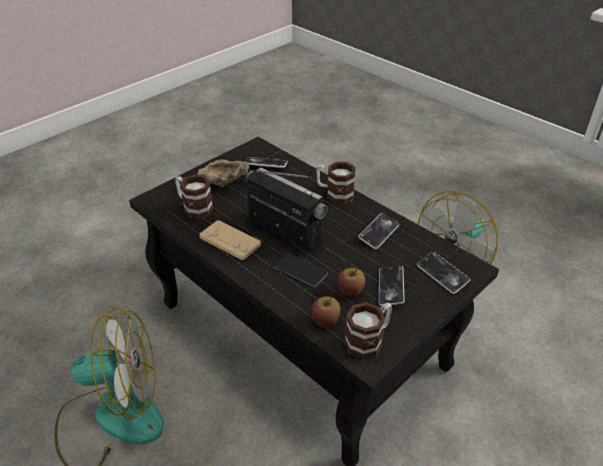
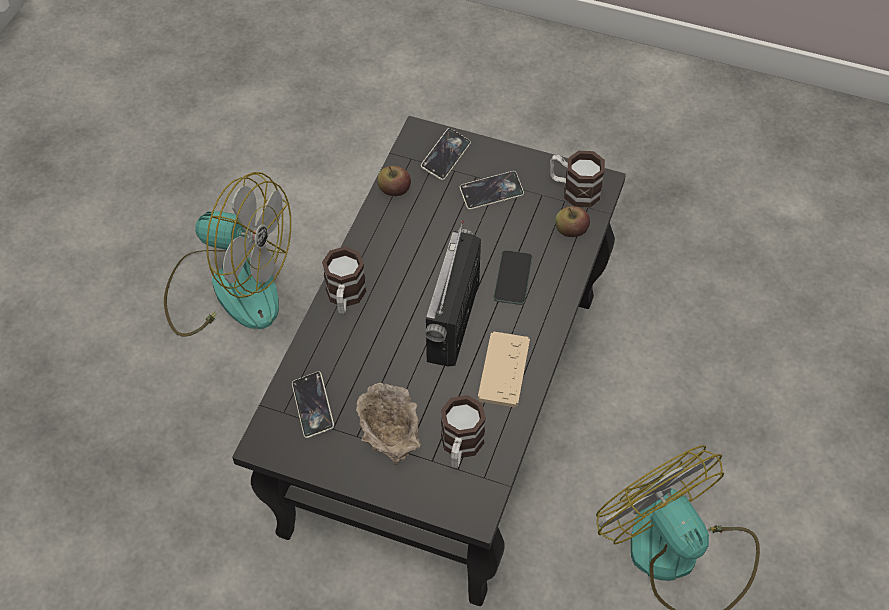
camera: 115 degrees left, 15 degrees up
(350, 290) = (516, 224): apple -> apple (394, 190)
(378, 233) = (404, 228): phone -> none

